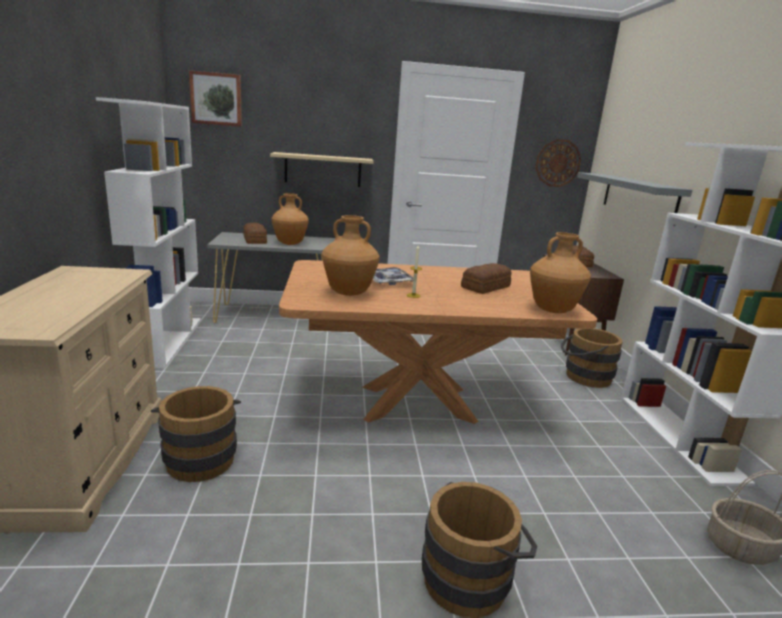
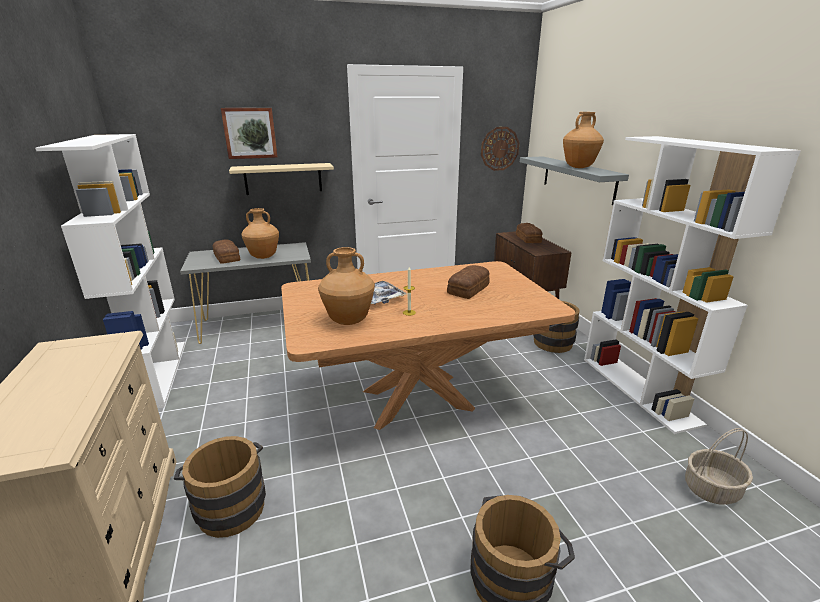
camera: 10 degrees left, 5 degrees up
(216, 99) = (161, 118): picture -> picture (250, 133)
(552, 310) = (535, 308): brown vase -> brown vase (578, 167)

